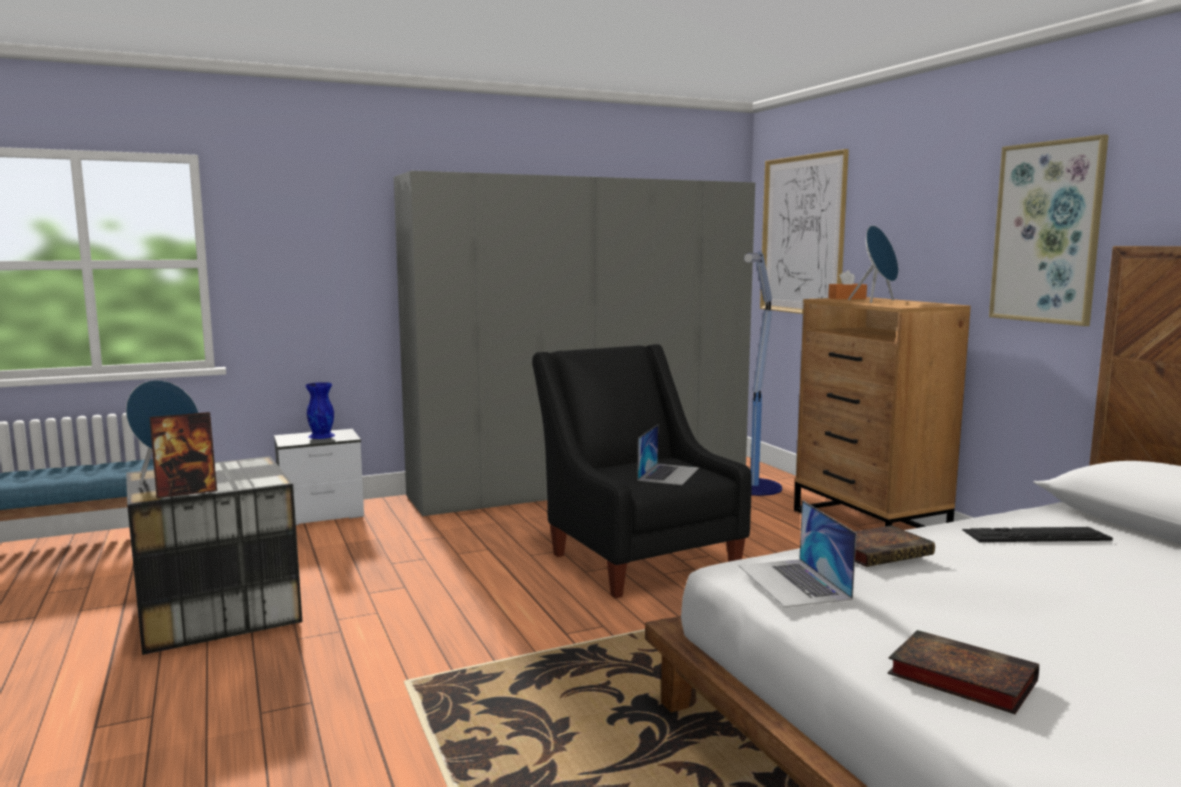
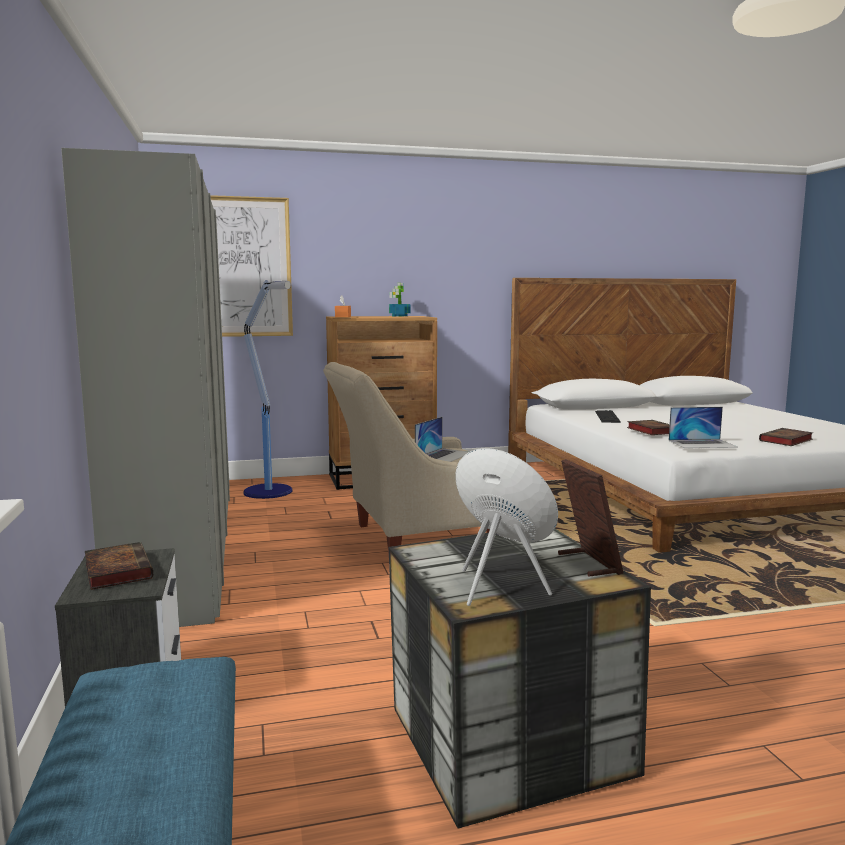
camera: 80 degrees left, 0 degrees up
(322, 435) = (117, 570): blue vase -> book
(637, 557) = (412, 539): black armchair -> beige armchair
(668, 474) = (444, 455): laptop -> laptop turned 90 degrees clockwise
(876, 301) = (376, 316): blue speaker -> none
(918, 303) = (399, 316): none -> potted plant
(1047, 232) = (466, 270): picture -> none

